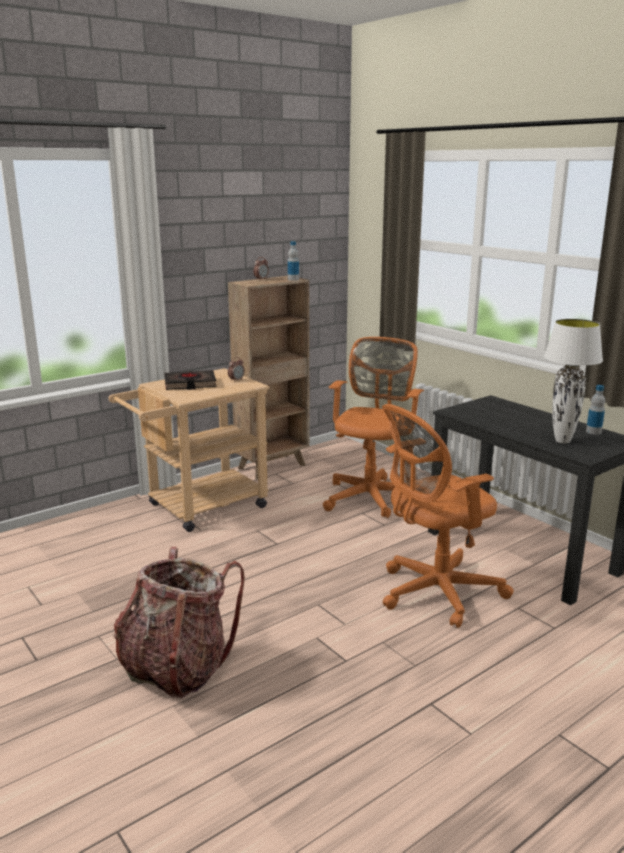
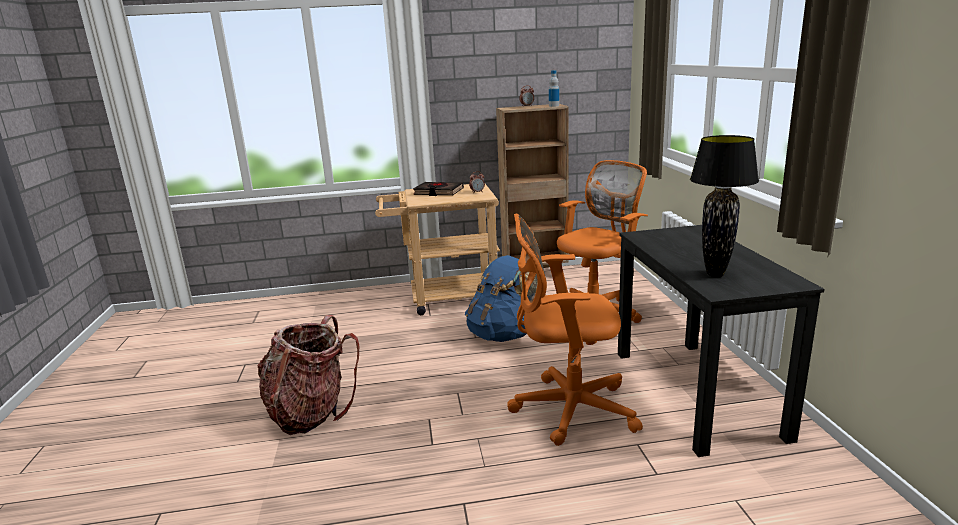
camera: 30 degrees right, 0 degrees up
(303, 534) = (504, 334): none -> blue backpack
(562, 441) = (714, 274): white table lamp -> black table lamp
(593, 432) = (768, 270): bottle -> none

